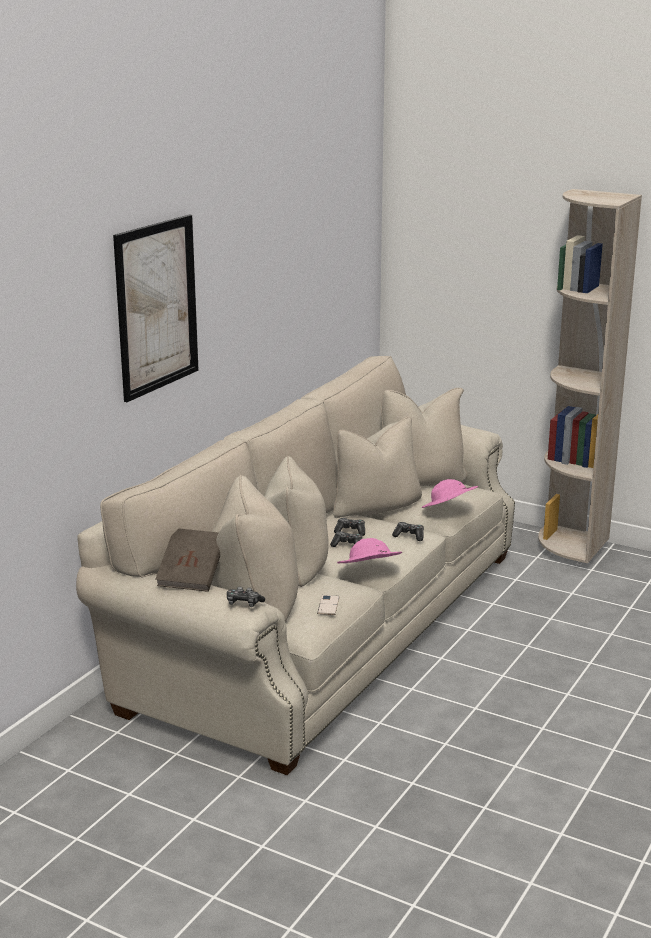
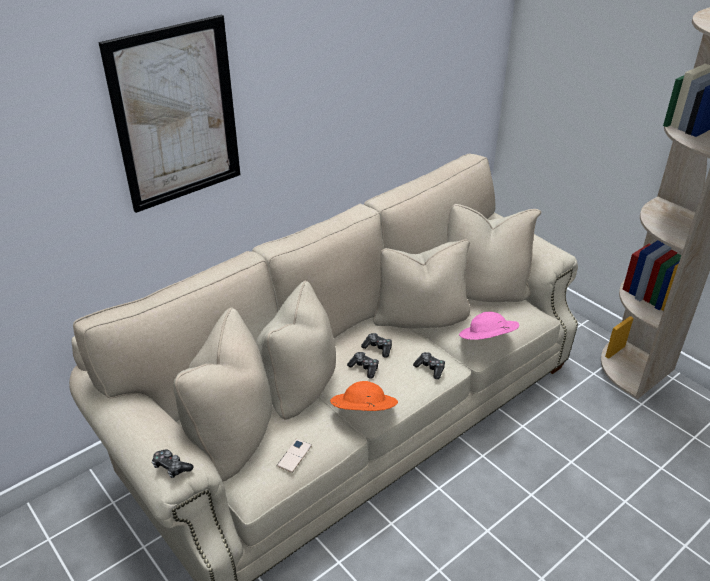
camera: 20 degrees right, 15 degrees up
(192, 576) = (152, 410): brown book -> none
(369, 572) = (363, 413): pink hat -> orange hat

